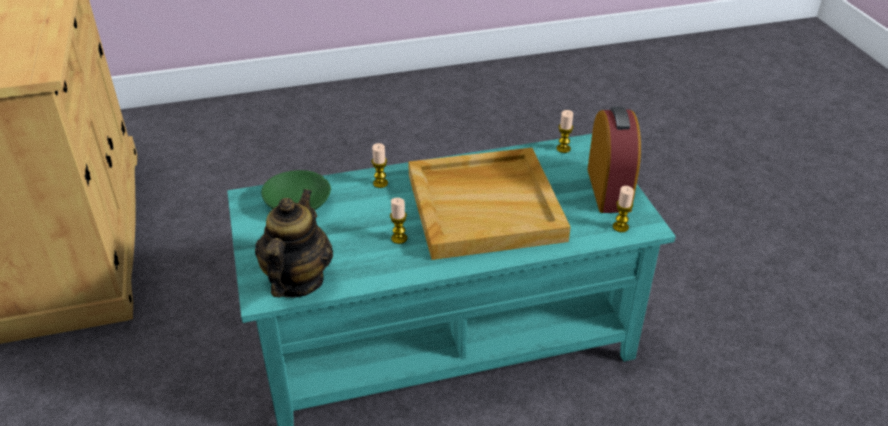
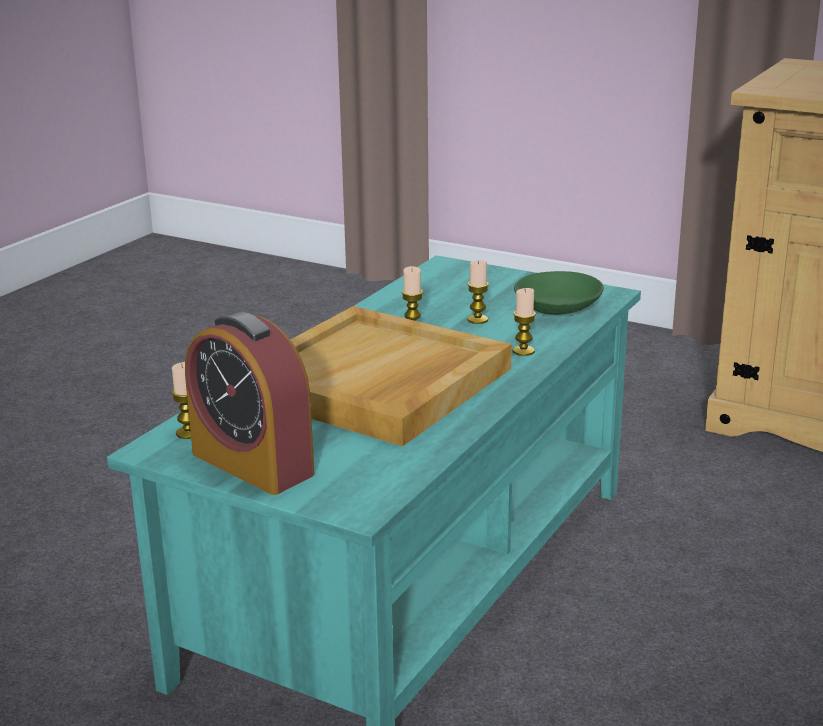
camera: 135 degrees right, 15 degrees down
(297, 281) = (438, 278): teapot -> none
(563, 148) = (386, 482): candle -> candle (477, 320)

